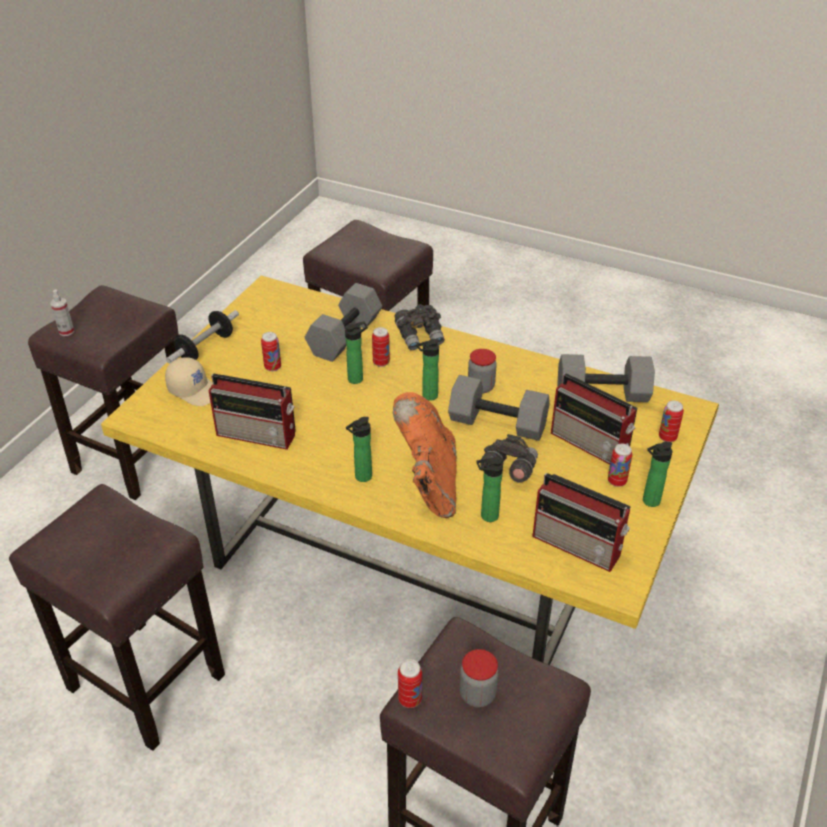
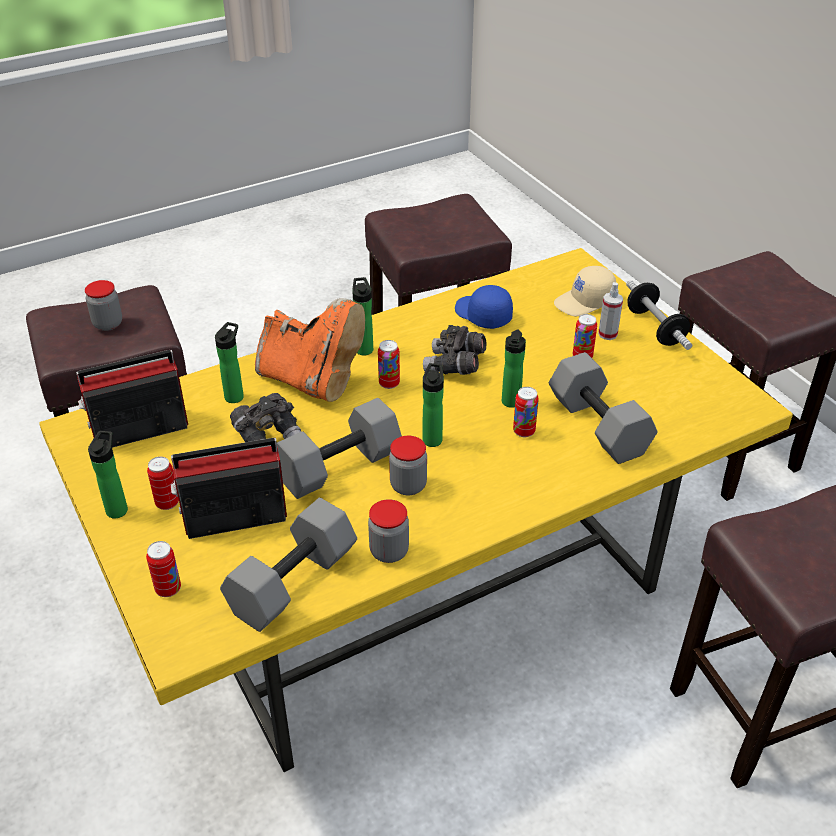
camera: 125 degrees right, 0 degrees up
(66, 331) = (761, 268): spray bottle -> spray bottle (607, 334)
(258, 435) = (482, 315): radio -> blue cap
(410, 699) = (144, 294): can -> can (389, 383)
(420, 336) = (548, 484): grey binoculars -> grey binoculars (454, 366)
(538, 370) = (389, 551): none -> jar

